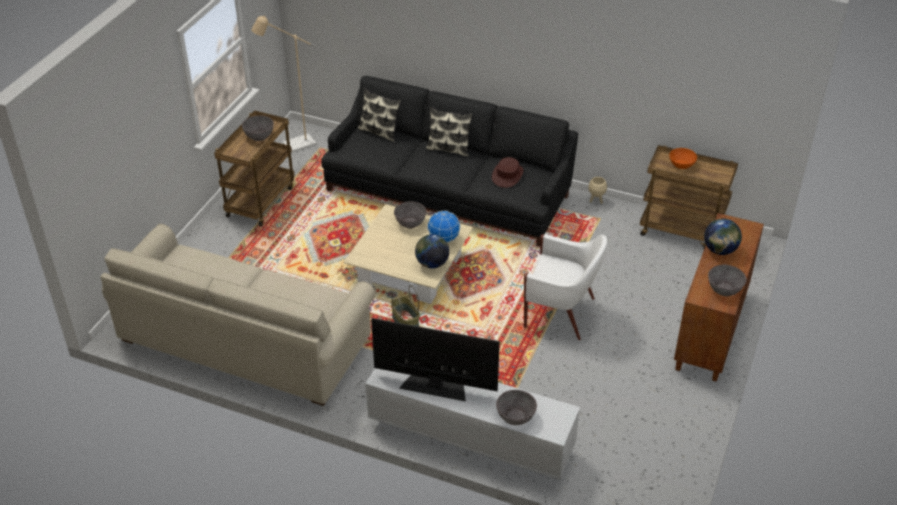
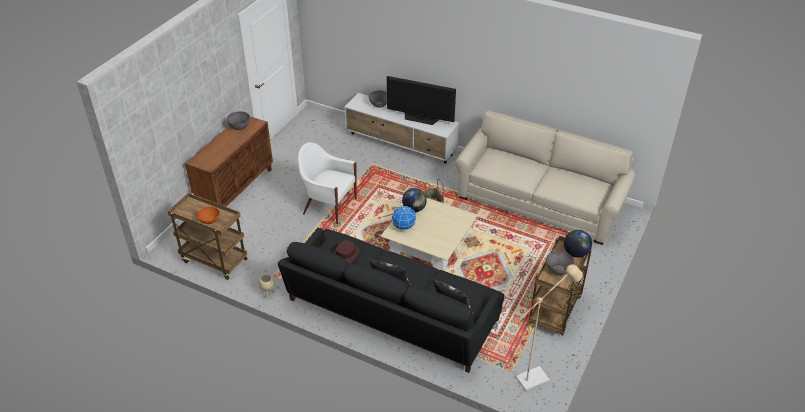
camera: 175 degrees left, 0 degrees up
(410, 222) = (428, 241): grey bowl -> none
(720, 250) = (227, 148): globe -> globe (576, 253)

